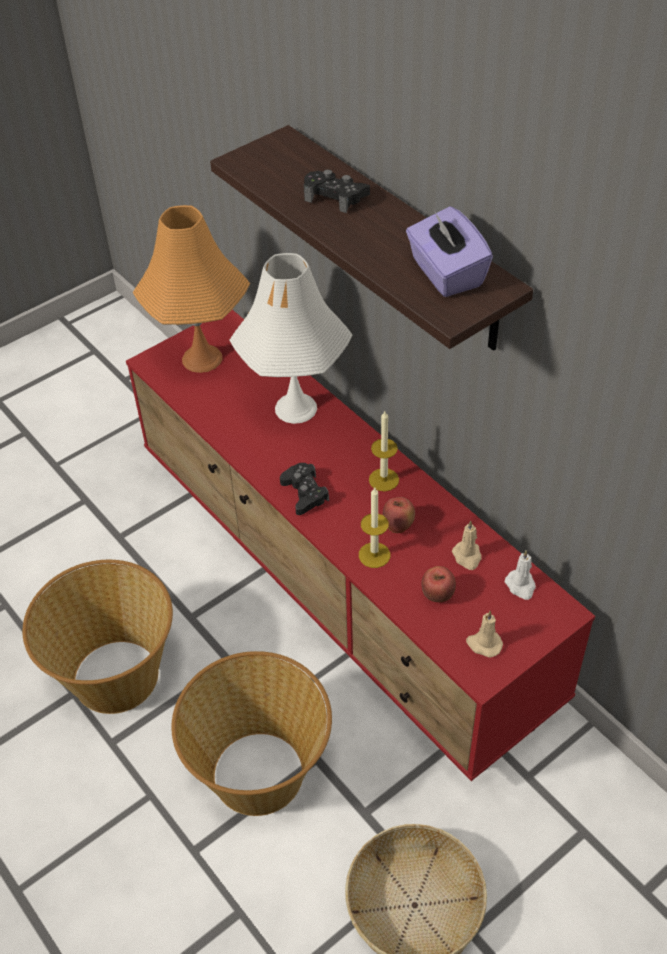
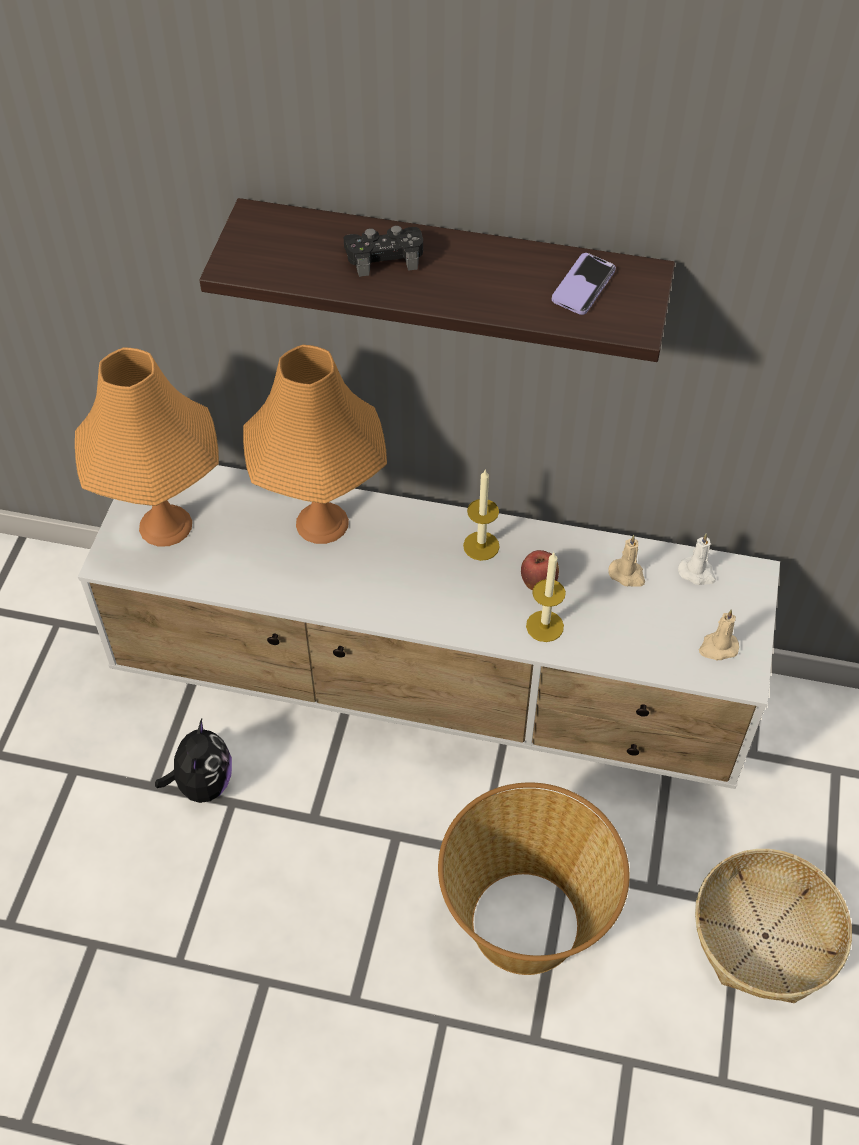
camera: 40 degrees left, 5 degrees up
(115, 675) = (292, 930): basket -> none
(147, 553) = (202, 783): none -> plush toy
(295, 408) = (321, 522): white table lamp -> orange table lamp
(304, 493) = (419, 606): black game controller -> none
(339, 586) = (433, 688): red tv stand -> white tv stand
(437, 595) = (637, 628): apple -> none
(445, 273) = (583, 286): purple tissue box -> phone

